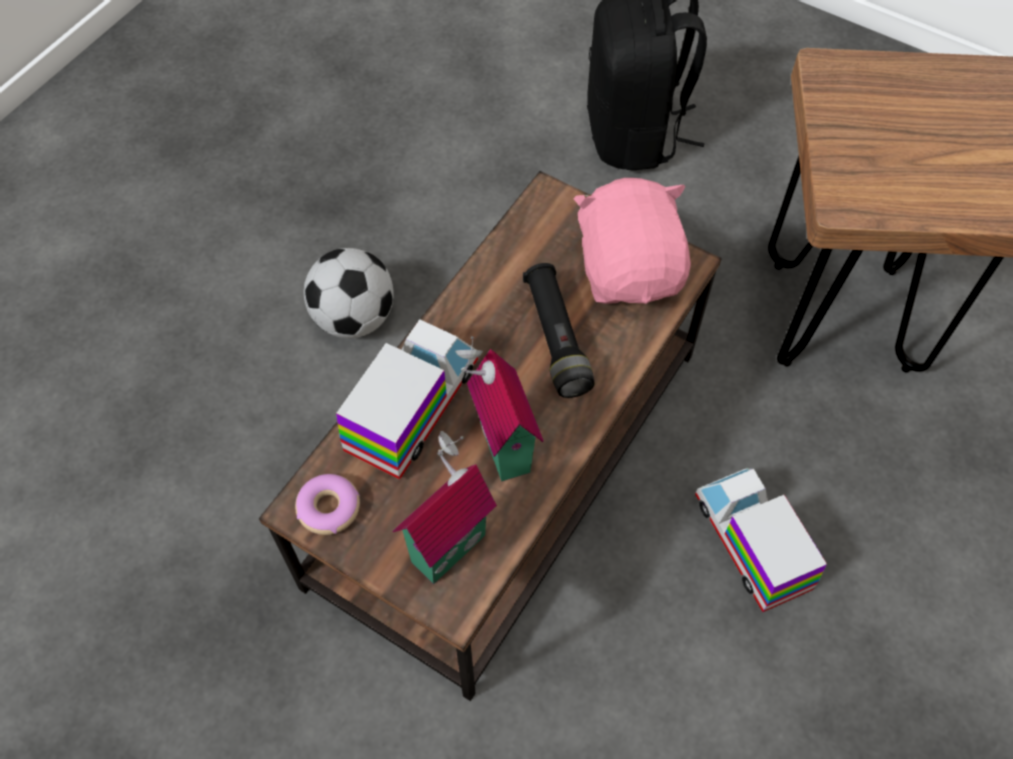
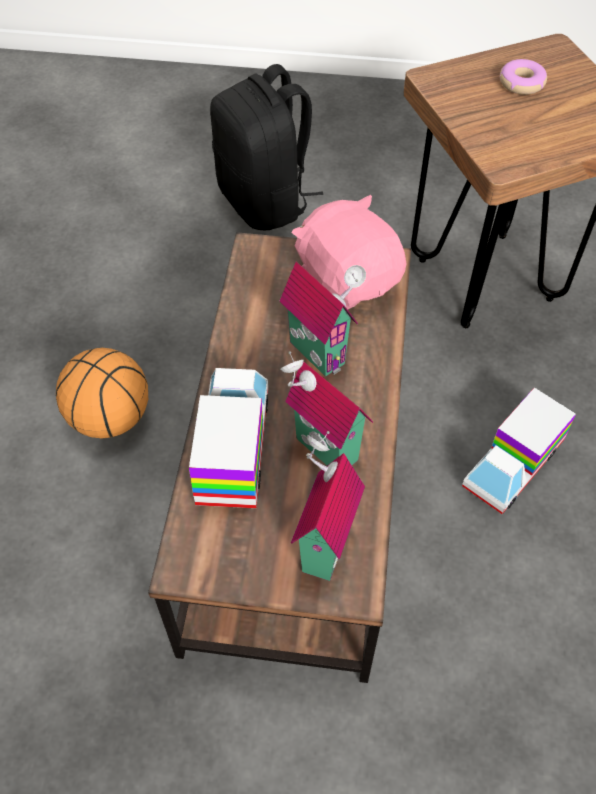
camera: 25 degrees left, 5 degrees down
(328, 508) = (206, 557): donut -> donut (521, 83)
(354, 317) = (110, 417): football -> basketball
(556, 339) = (320, 351): black flashlight -> toy house
(751, 543) = (512, 465): toy truck -> toy truck turned 90 degrees counterclockwise

